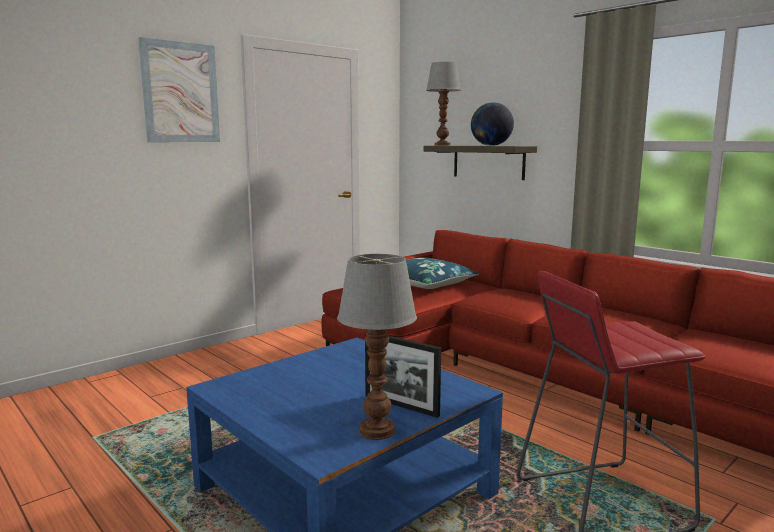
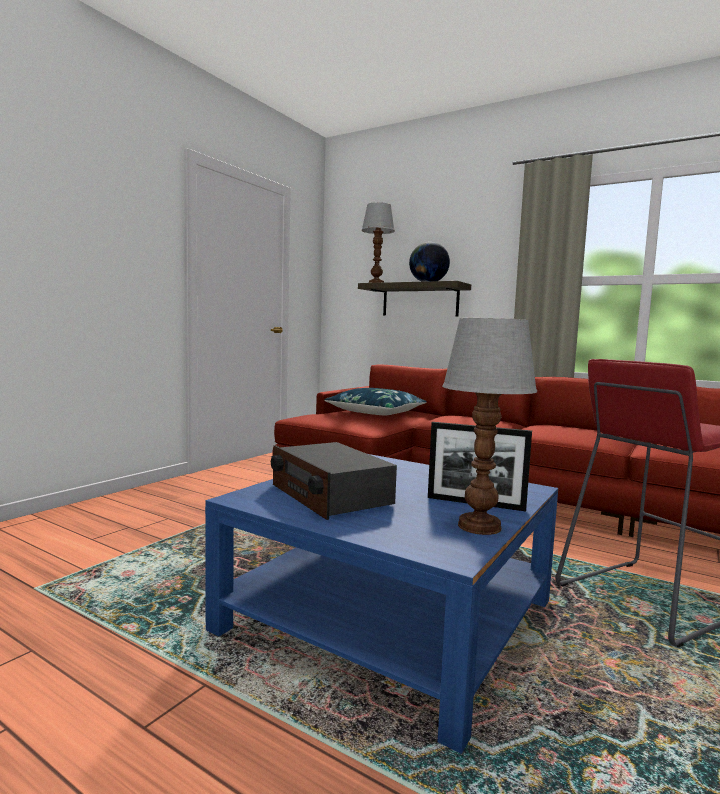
camera: 15 degrees left, 5 degrees down
(180, 92) = (121, 197): picture -> none
(285, 388) = (329, 495): none -> radio

